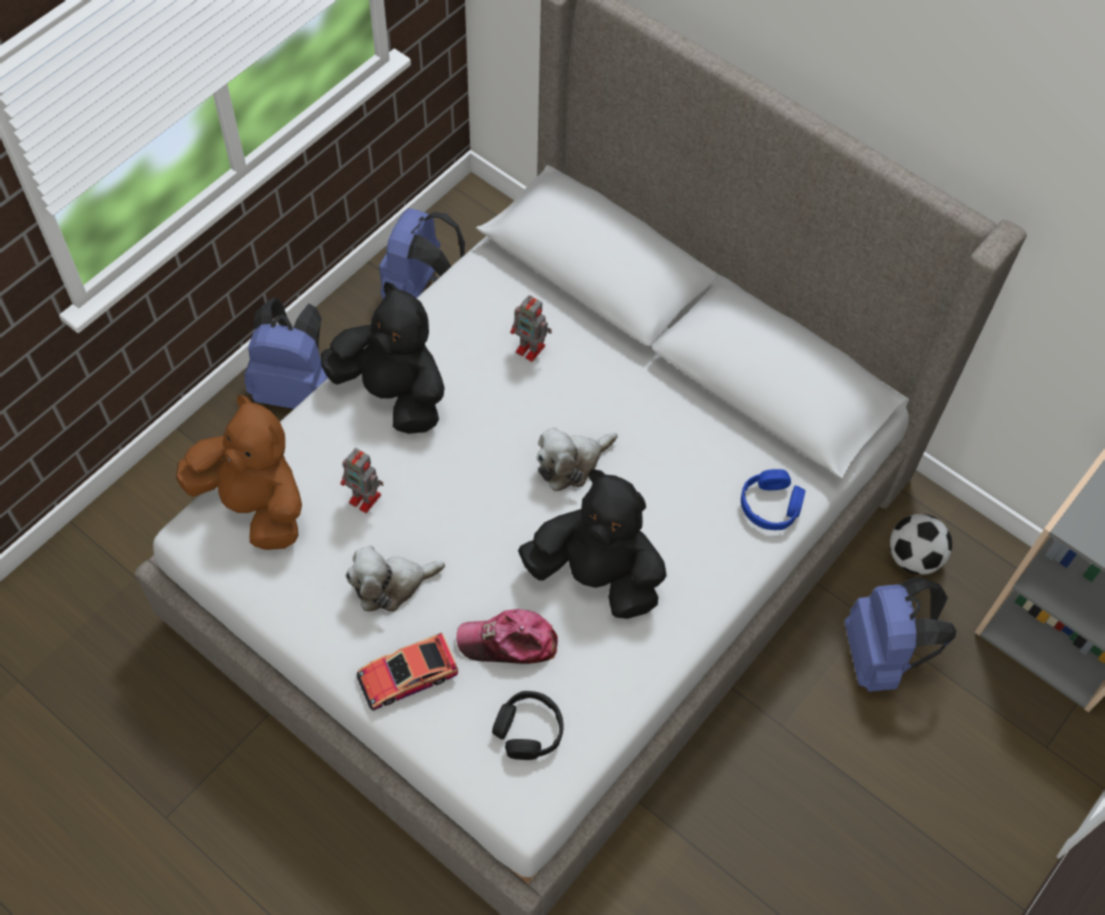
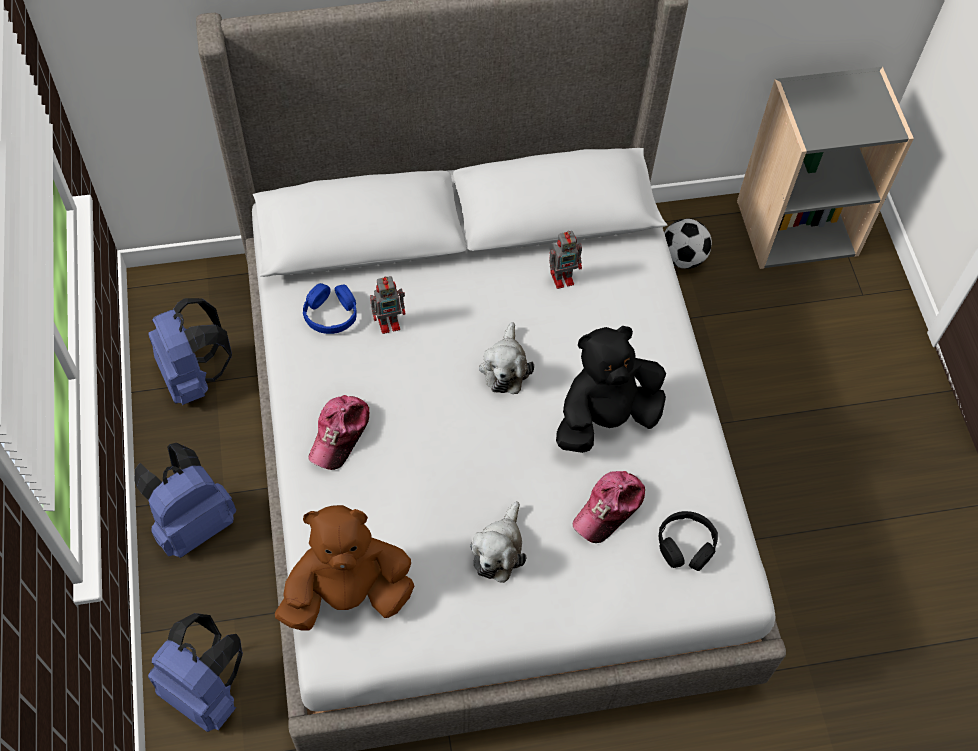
camera: 50 degrees left, 0 degrees up
(366, 499) = (416, 515): toy robot -> toy robot (563, 278)
(393, 393) = (340, 434): black plush toy -> cap
(407, 675) = (580, 591): toy car -> none
(770, 505) = (642, 280): blue headphones -> blue headphones (331, 314)
(881, 656) = (733, 329): blue backpack -> blue backpack (206, 690)

